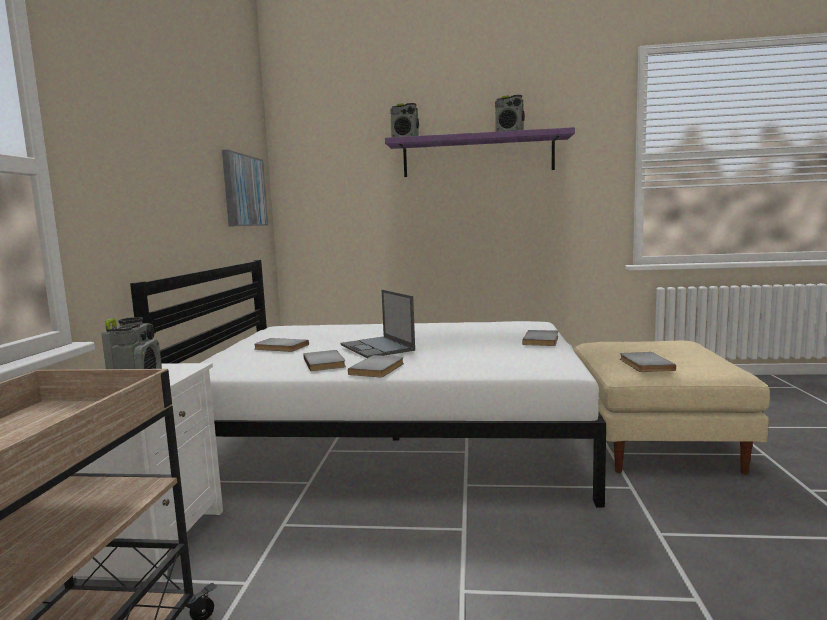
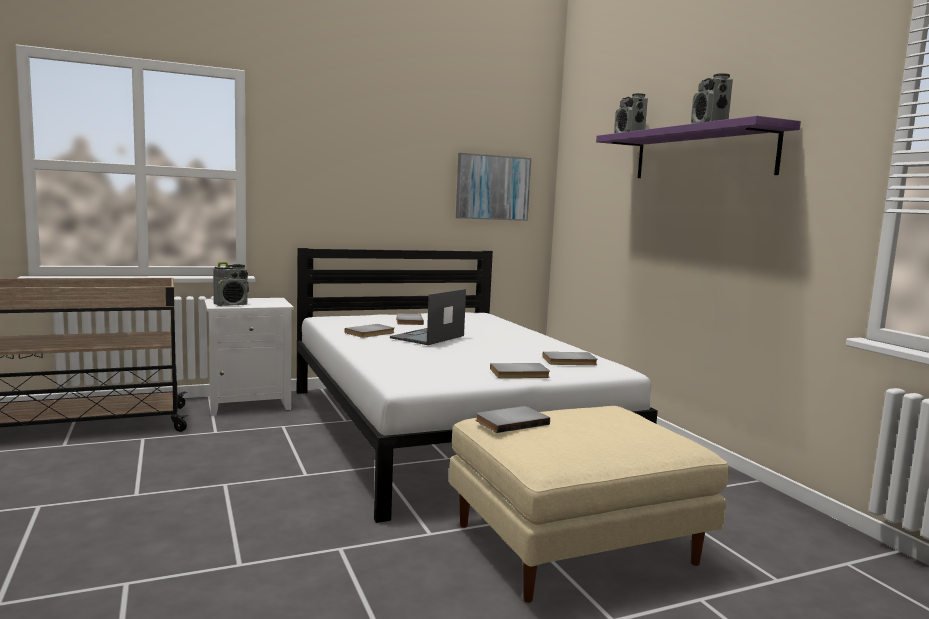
camera: 60 degrees right, 0 degrees up
(379, 369) = (364, 344): grey book -> grey book (570, 361)

